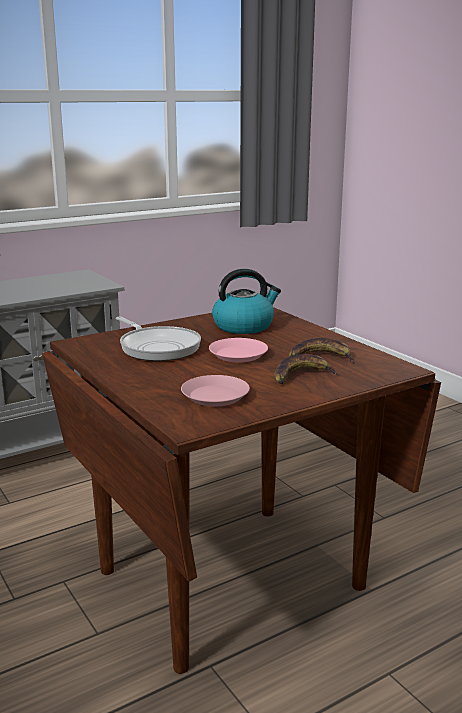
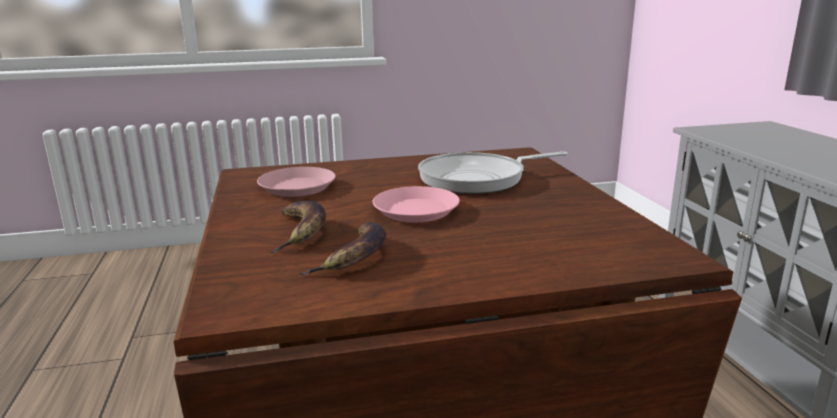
camera: 110 degrees right, 0 degrees up
(244, 326) = (553, 230): kettle -> none

